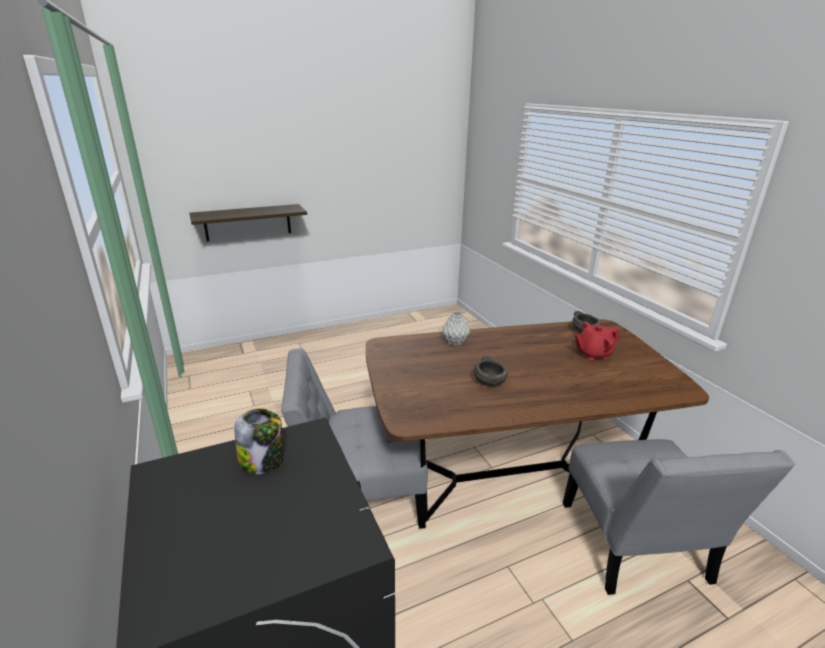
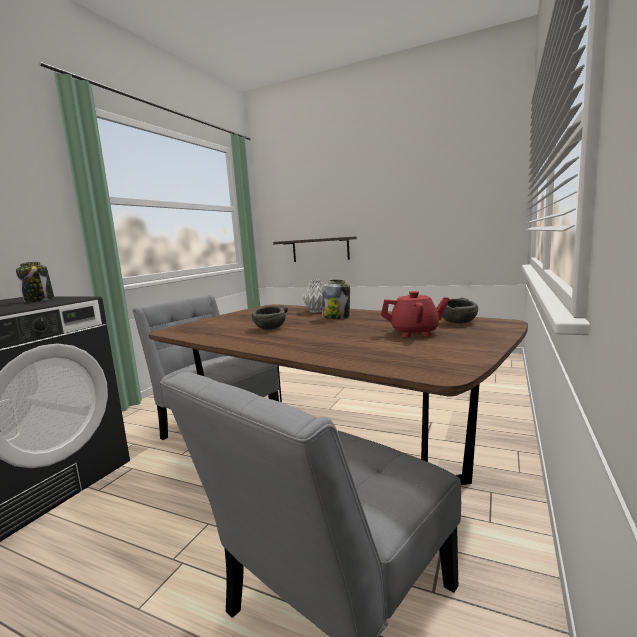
camera: 50 degrees right, 15 degrees down
(496, 347) = (336, 317): none -> jar
(593, 354) = (415, 333): red teapot -> red teapot turned 150 degrees clockwise

